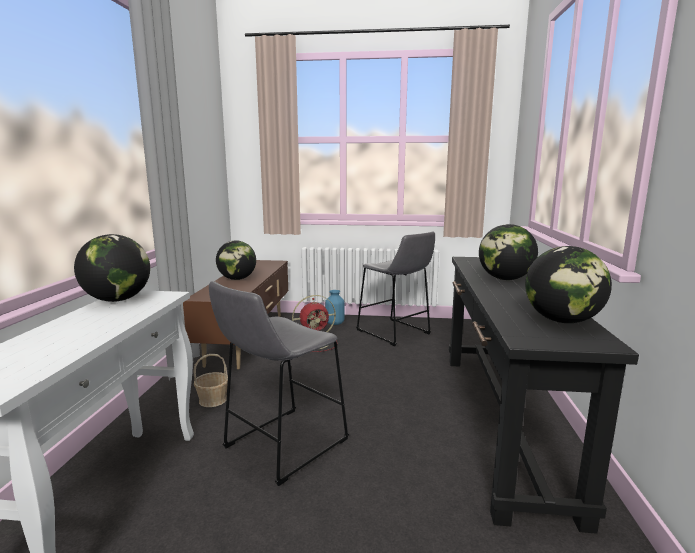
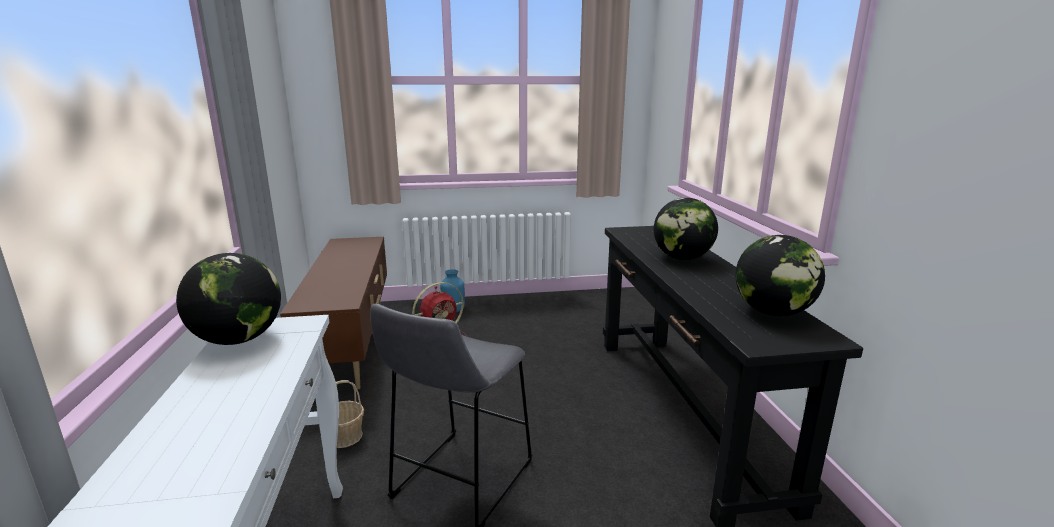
camera: 15 degrees left, 5 degrees up
(237, 279) = (334, 271): globe -> none
(395, 333) = (530, 316): grey stool -> none

